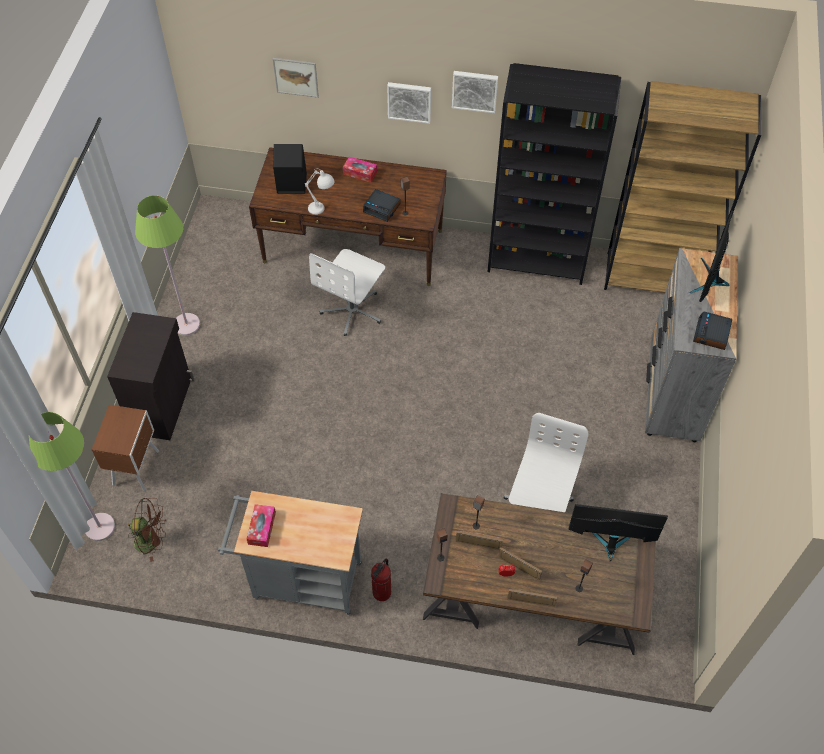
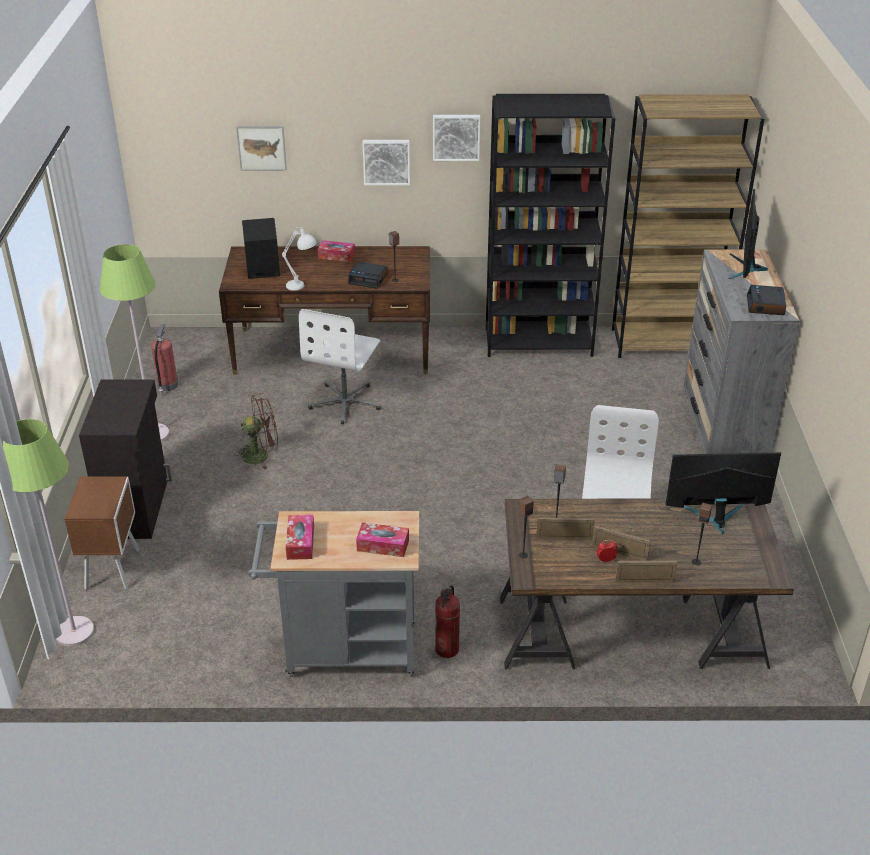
camera: 10 degrees left, 20 degrees down
(152, 541) = (145, 637): brown fan -> brown fan (261, 455)
(205, 269) = (167, 386): none -> fire extinguisher
(325, 542) = (383, 545): none -> tissue box

